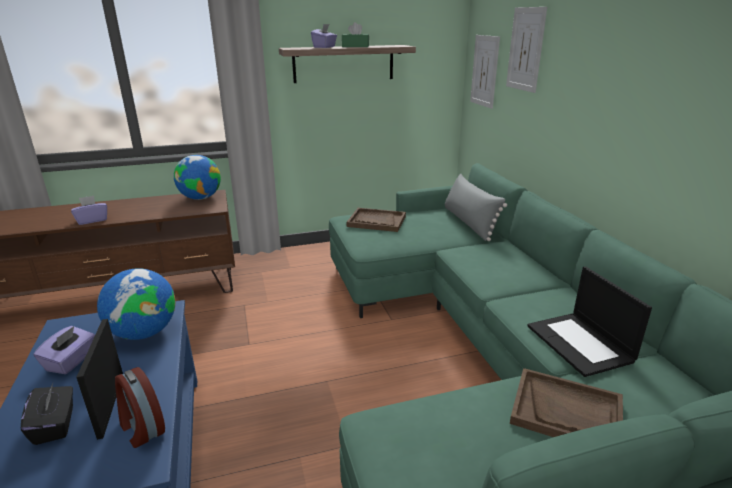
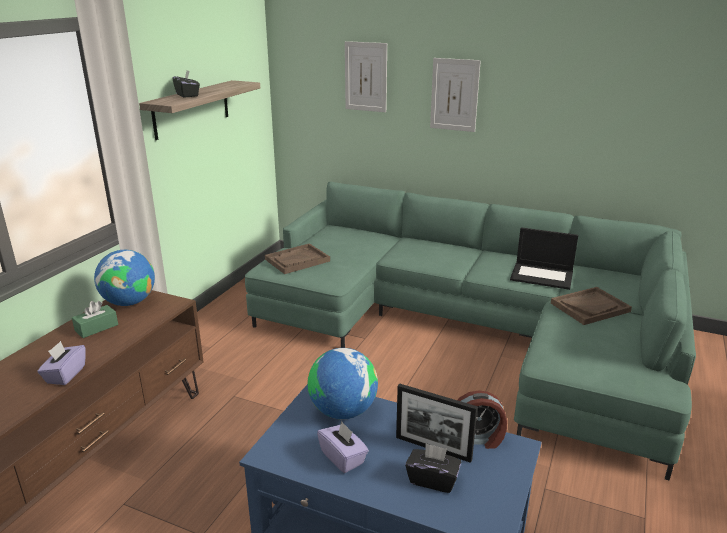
camera: 50 degrees left, 0 degrees up
(324, 47) = (187, 95): purple tissue box -> black tissue box
(355, 46) = (210, 89): green tissue box -> green tissue box (96, 328)
(469, 223) = (360, 235): grey pillow -> none
(484, 71) = (308, 96): picture -> picture (454, 95)

